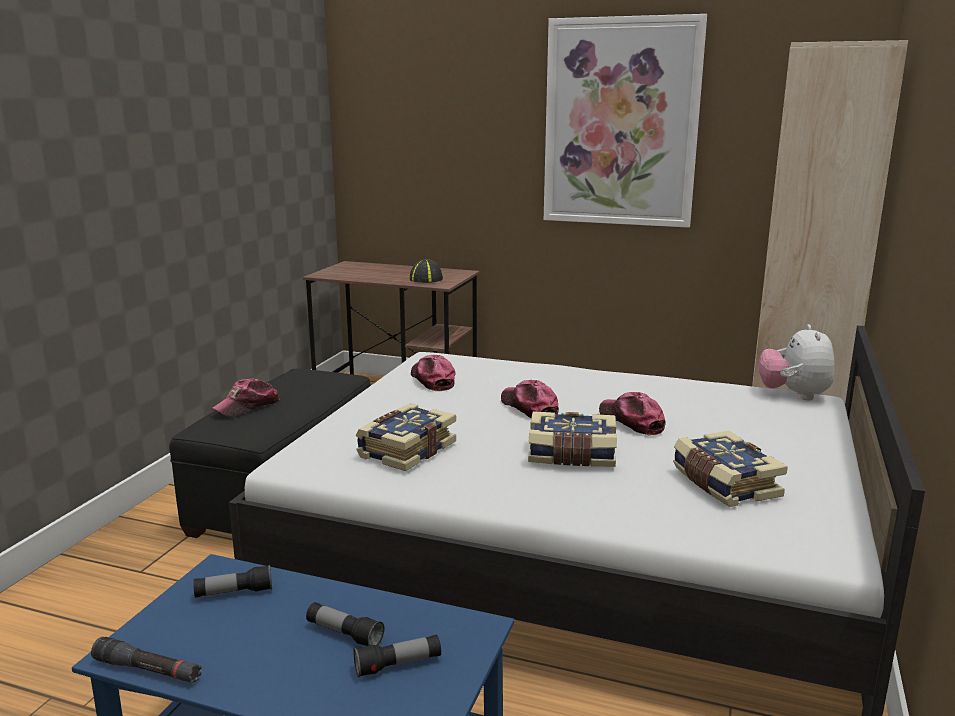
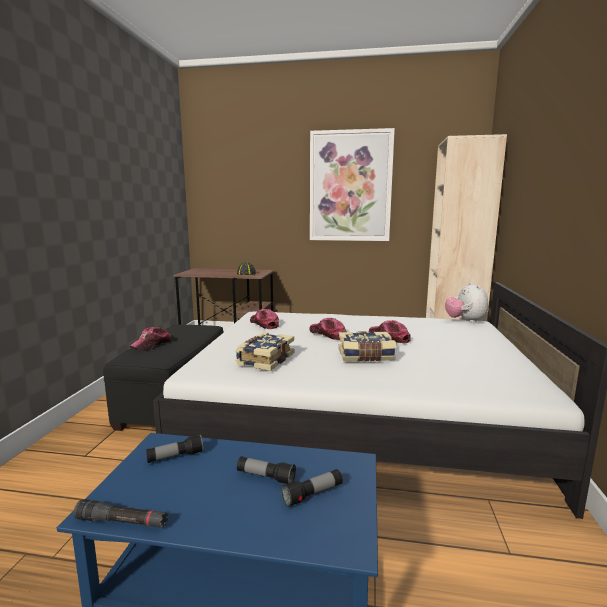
camera: 10 degrees left, 5 degrees down
(723, 484) = (460, 365): book -> none

